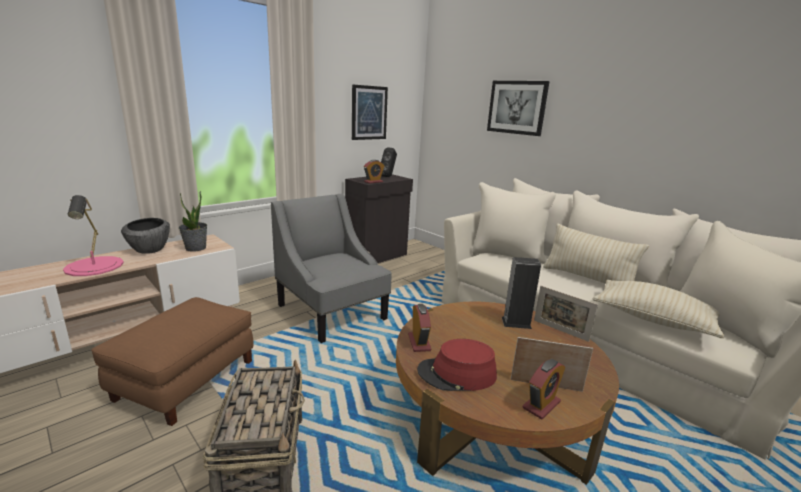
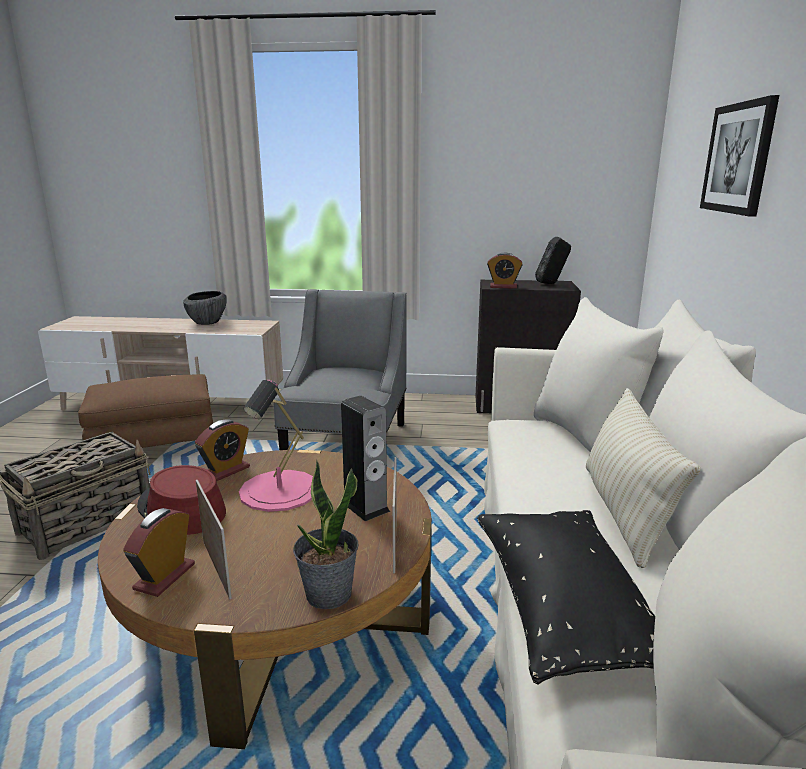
camera: 50 degrees right, 0 degrees up
(94, 266) = (154, 325): pink table lamp -> pink table lamp (279, 490)
(196, 248) = (237, 328): potted plant -> potted plant (328, 594)
(369, 113) = (531, 182): picture -> none
(541, 405) = (165, 577): alarm clock -> alarm clock turned 105 degrees clockwise
(653, 319) = (563, 610): beige pillow -> black pillow

